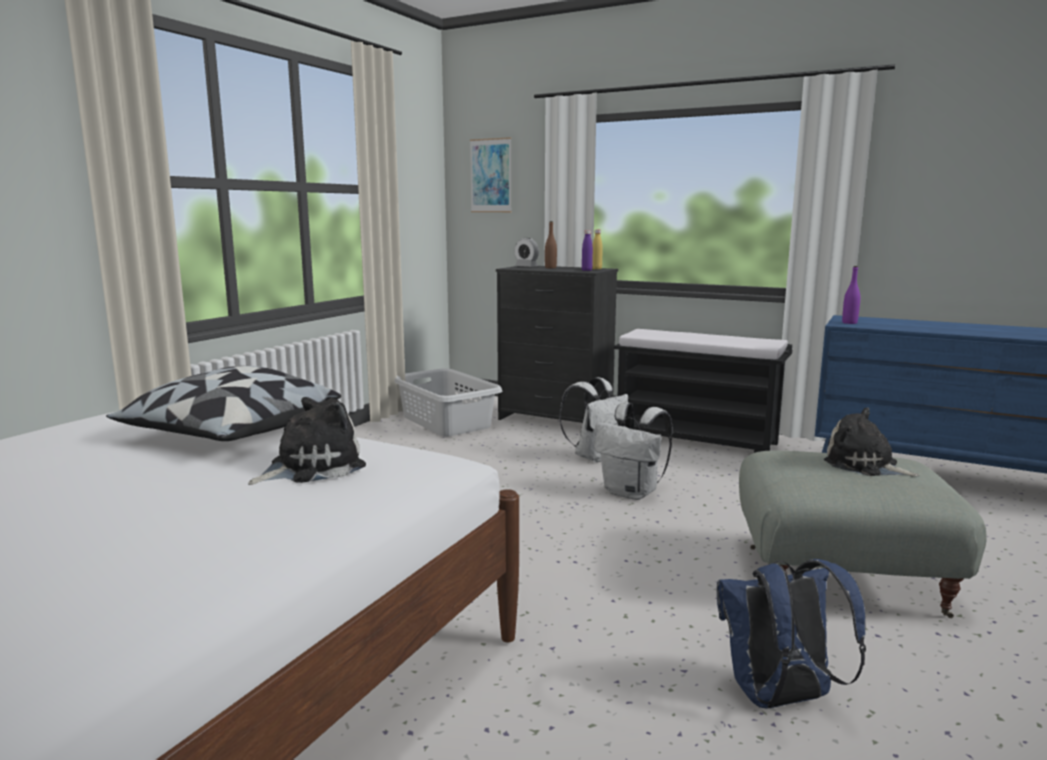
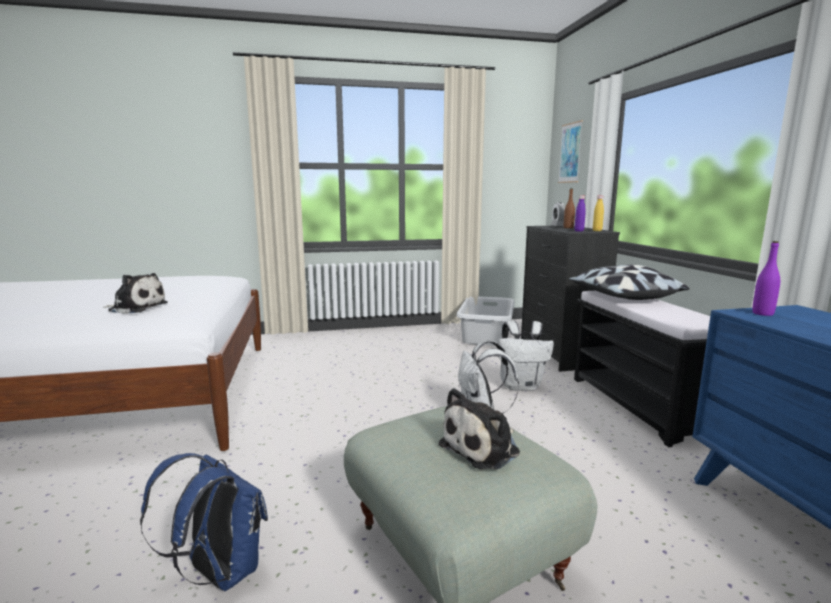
camera: 50 degrees right, 0 degrees up
(231, 435) = (181, 291): pillow -> pillow (623, 298)
(864, 465) = (483, 448): plush toy -> plush toy turned 135 degrees counterclockwise

